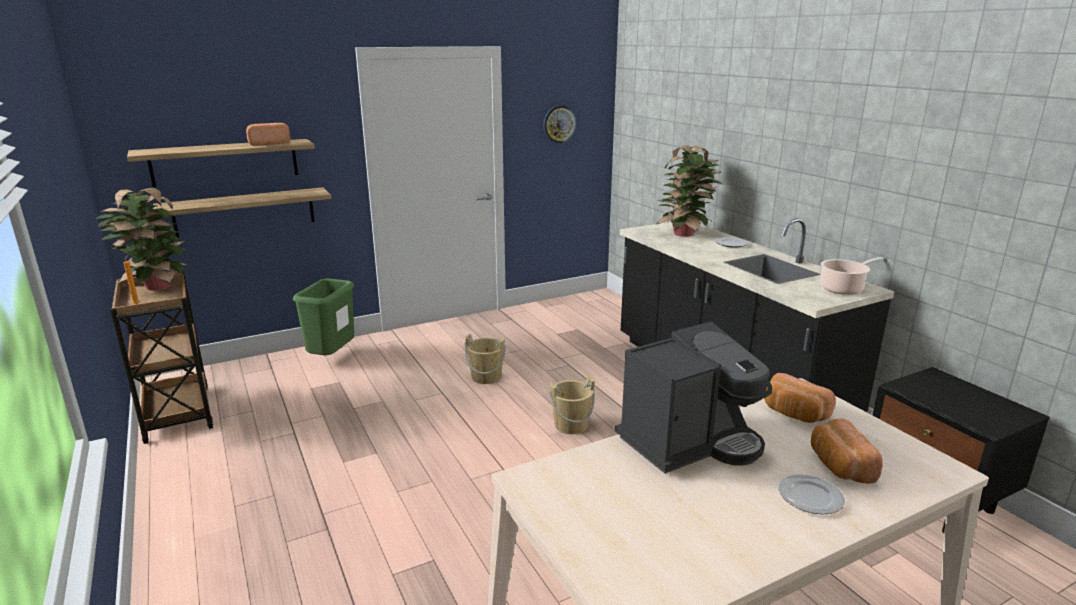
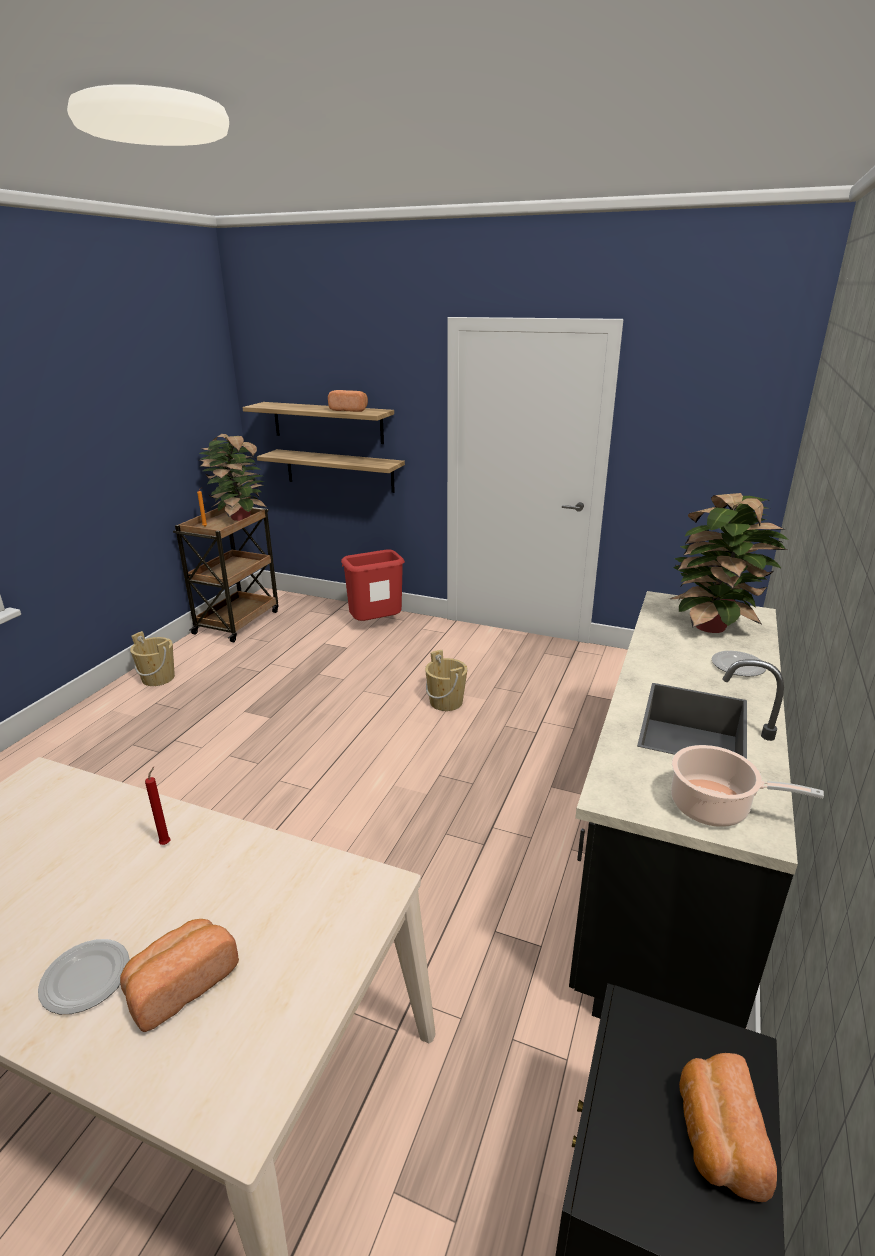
camera: 50 degrees right, 5 degrees up
(332, 358) = (376, 625): green trash can -> red trash can
(559, 124) = (699, 430): wall clock -> none
(571, 425) = (426, 790): beige bucket -> beige bucket (158, 678)
(690, 442) = (166, 843): coffee machine -> red candle
(793, 414) = (301, 900): bread -> bread (716, 1137)

